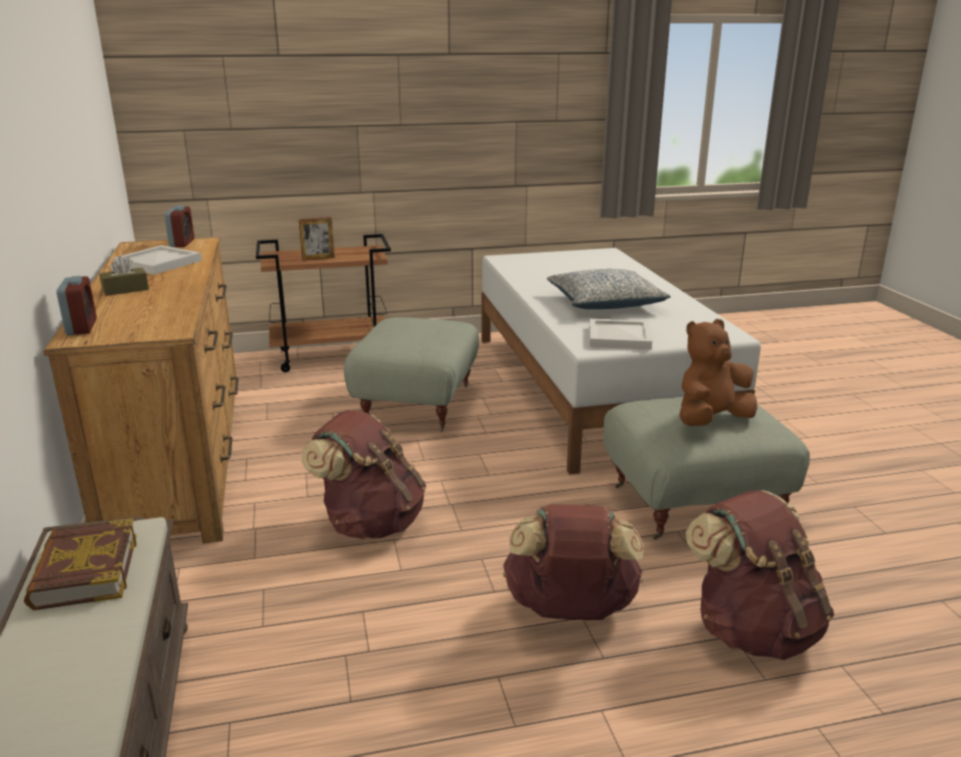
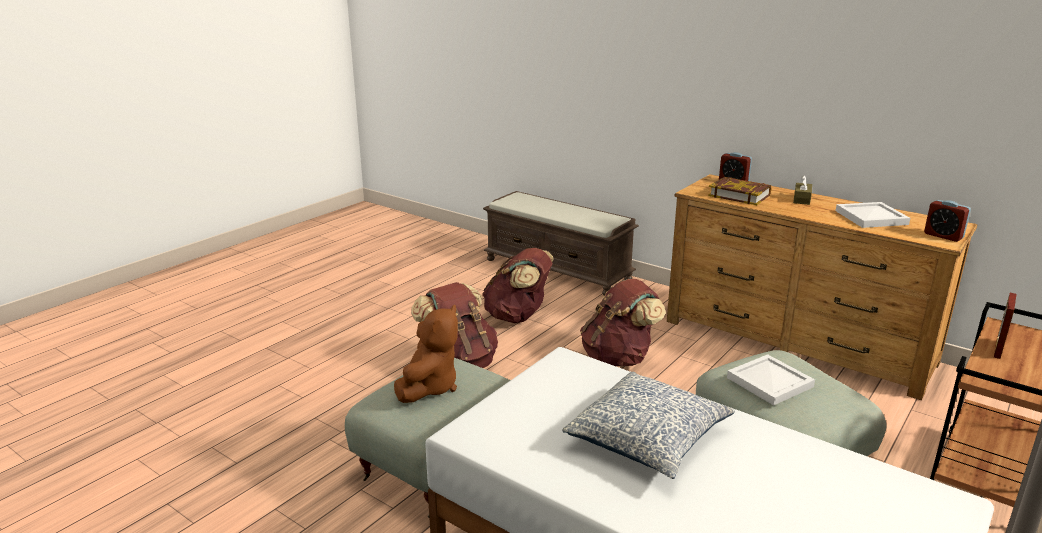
camera: 140 degrees right, 0 degrees up
(85, 572) = (588, 216): book -> book (739, 195)
(618, 337) = (560, 383): white tray -> white tray (771, 382)
(752, 629) = (356, 395): brown backpack -> brown backpack (518, 317)

